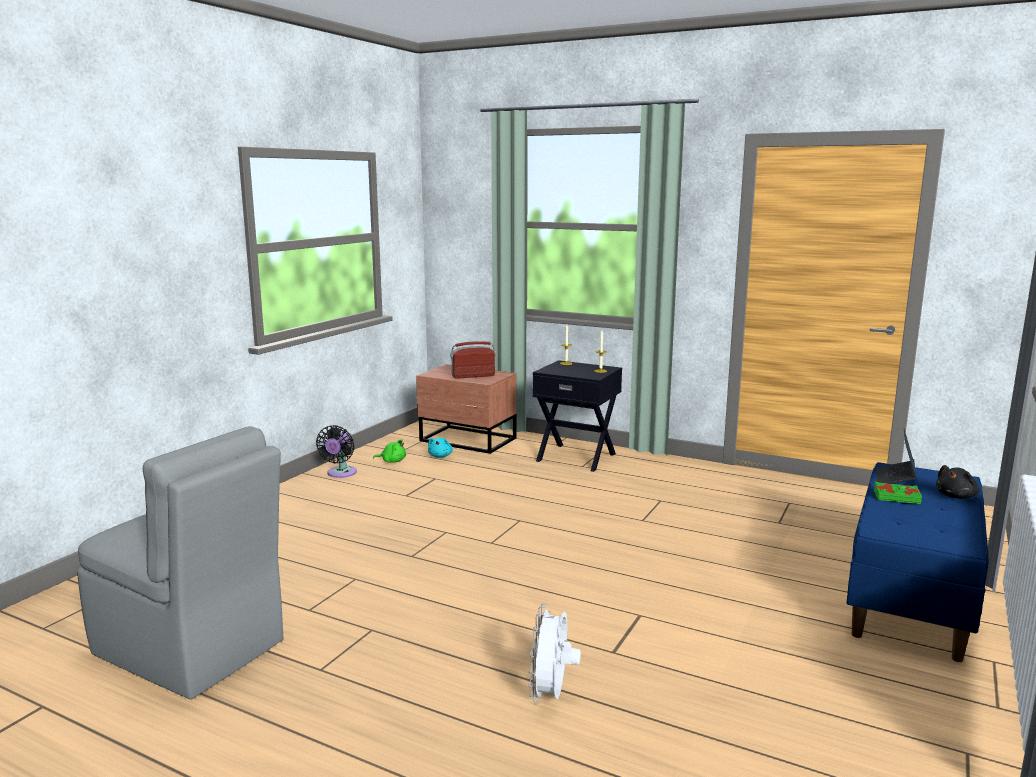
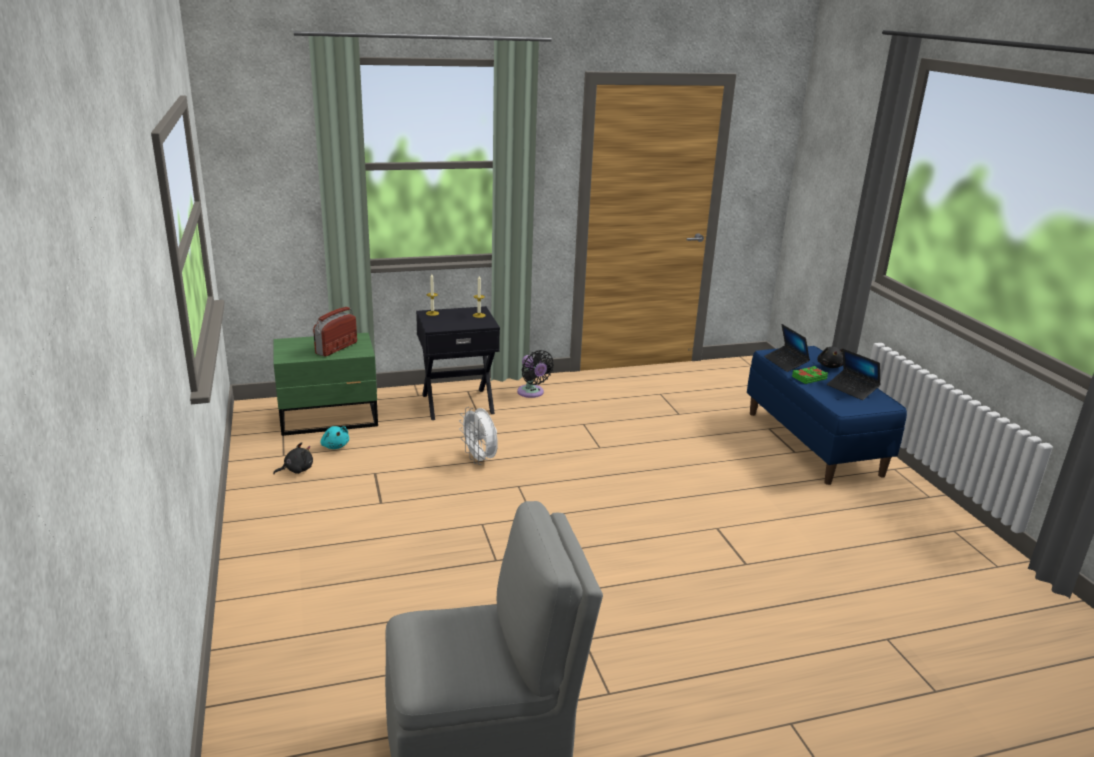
camera: 45 degrees left, 10 degrees up
(340, 473) = (268, 506): black fan -> black fan (532, 393)
(392, 461) = (296, 470): green plush toy -> black plush toy
(468, 440) = (330, 418): brown nightstand -> green nightstand
(552, 695) = (765, 615): white fan -> white fan (480, 459)
(938, 521) = (852, 389): none -> laptop

